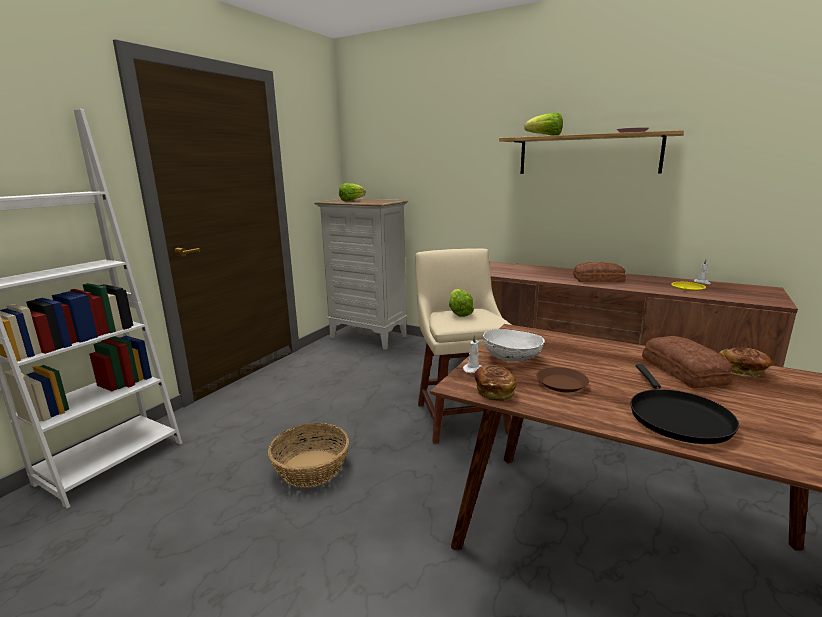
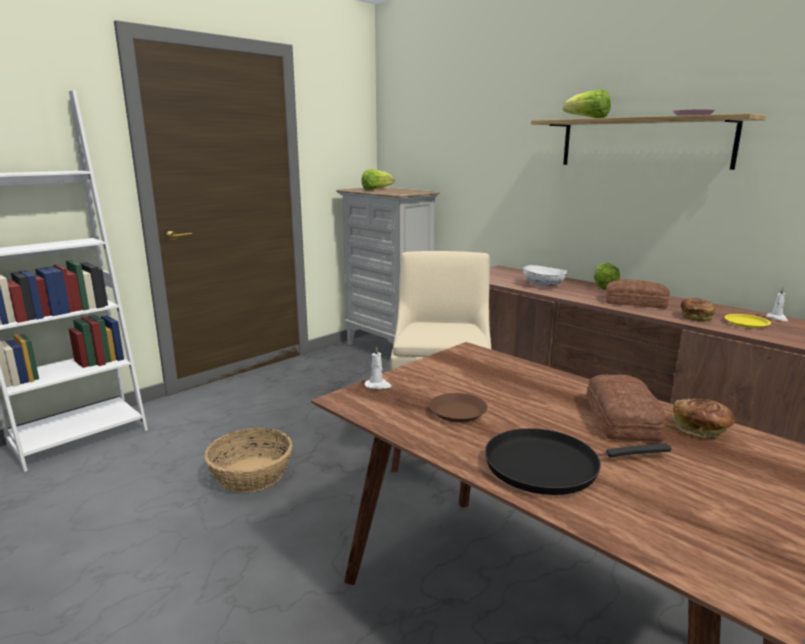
camera: 15 degrees right, 0 degrees up
(459, 312) = (439, 325): lettuce -> lettuce (604, 287)
(494, 391) = (375, 410): bread -> bread (695, 317)
(512, 358) = (432, 379): white bowl -> white bowl (544, 285)
(676, 417) = (549, 466): black frying pan -> black frying pan turned 60 degrees clockwise

